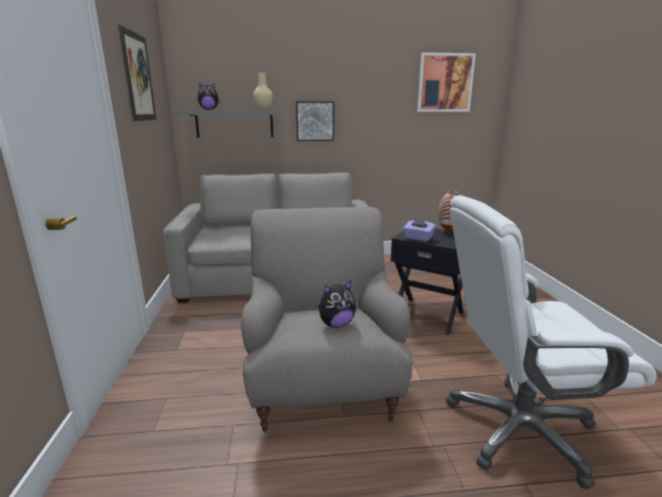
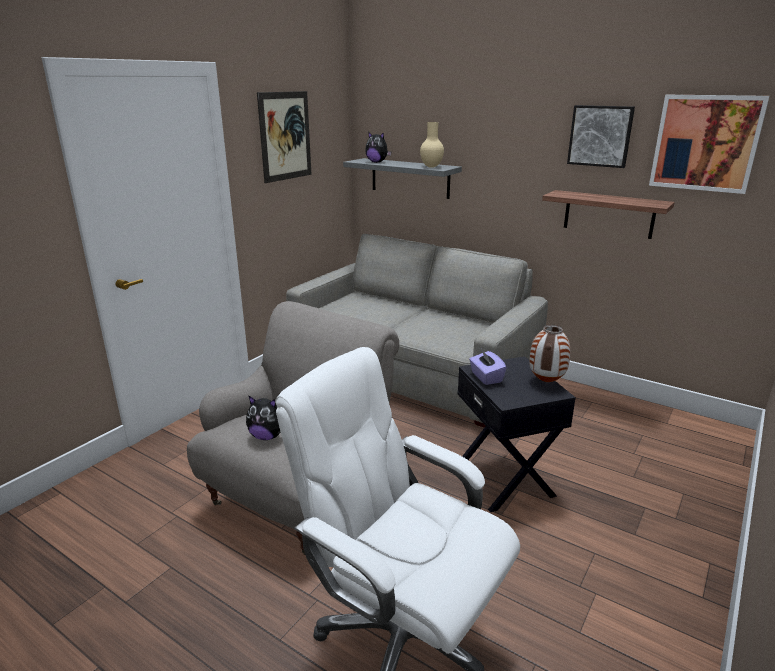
camera: 40 degrees right, 5 degrees up
(315, 121) = (500, 184): picture -> picture (600, 136)
(394, 134) = (608, 214): none -> shelf

